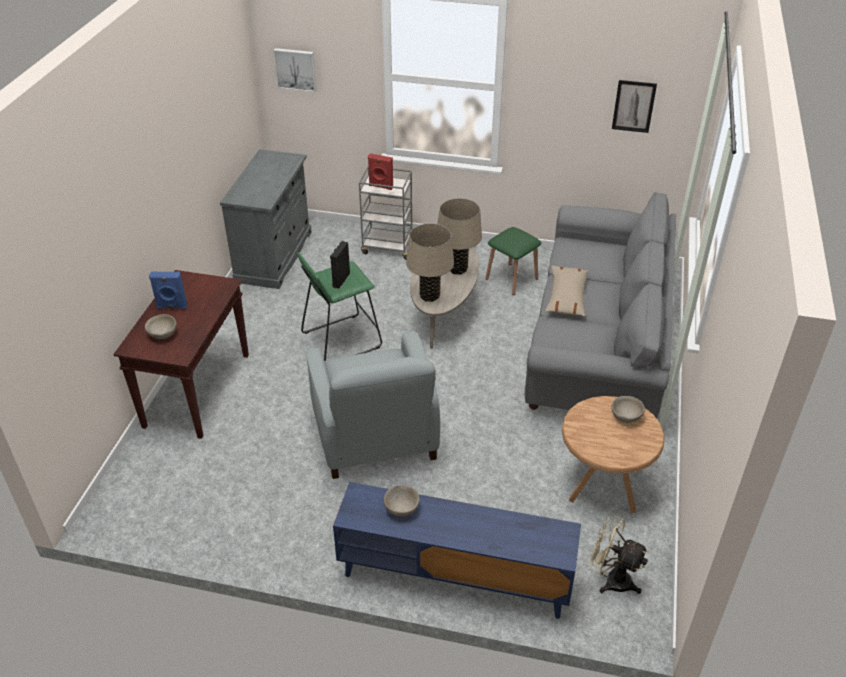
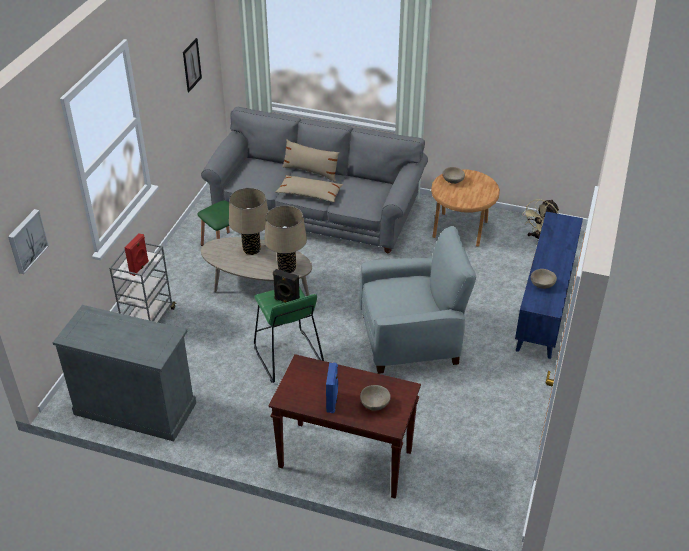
camera: 85 degrees left, 0 degrees up
(614, 295) = (310, 171): none -> beige pillow

